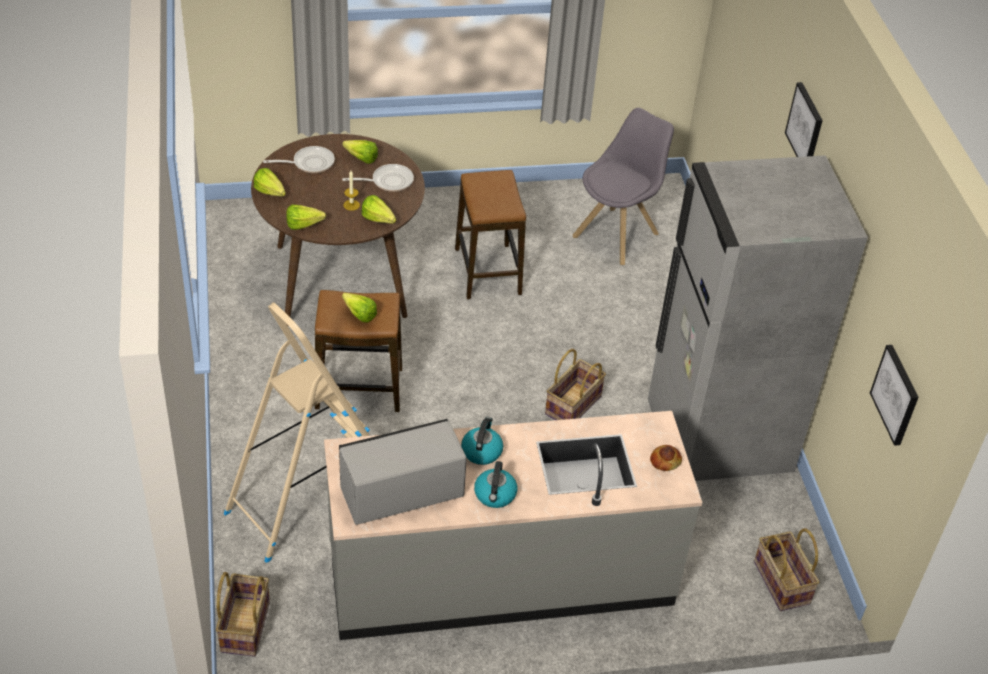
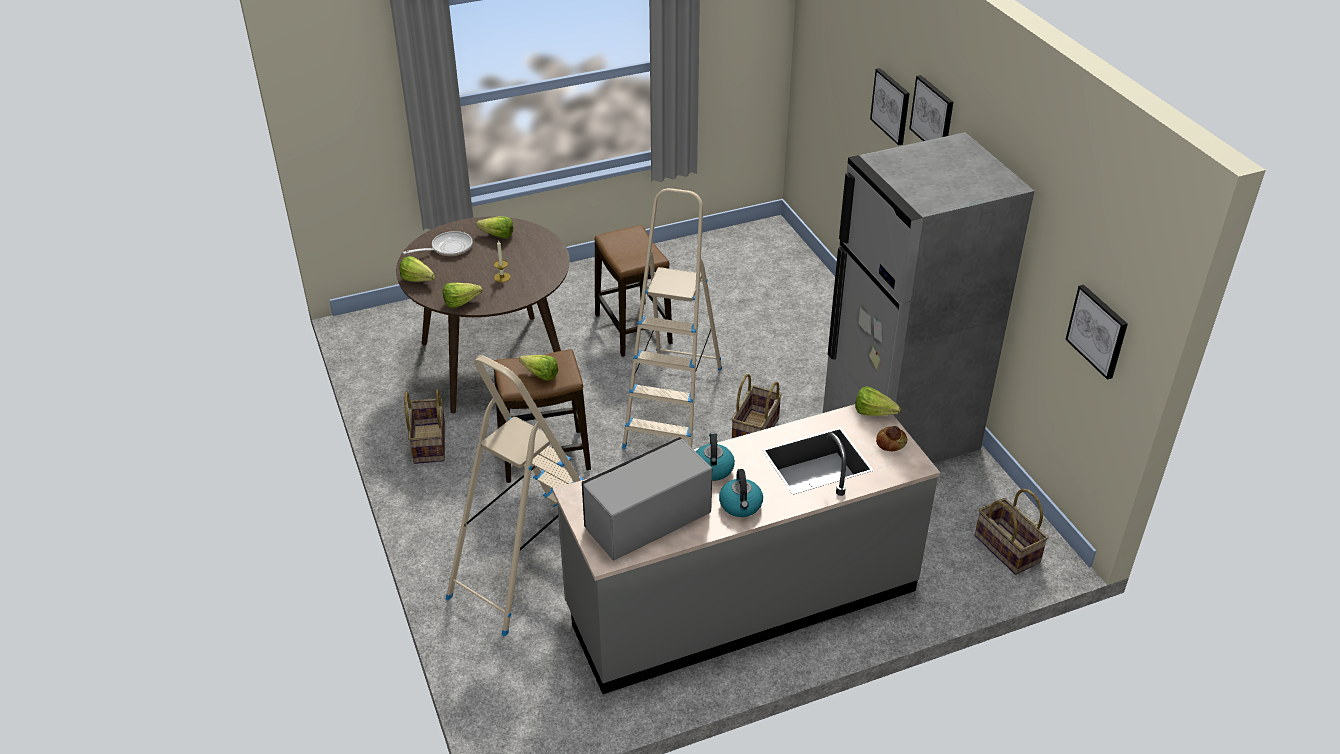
camera: 10 degrees left, 5 degrees down
(244, 626) = (501, 702): basket -> basket (428, 443)
(380, 221) = (535, 286): lettuce -> lettuce (877, 414)
(388, 181) = (531, 251): frying pan -> none
(501, 363) = (674, 407): none -> beige step ladder
(617, 235) = (742, 277): grey chair -> none
(776, 103) = (891, 106): none -> picture

